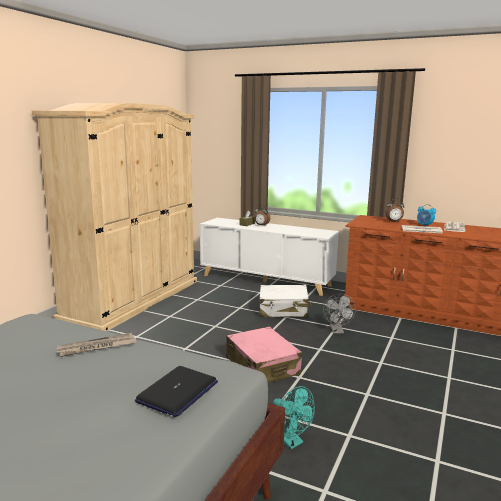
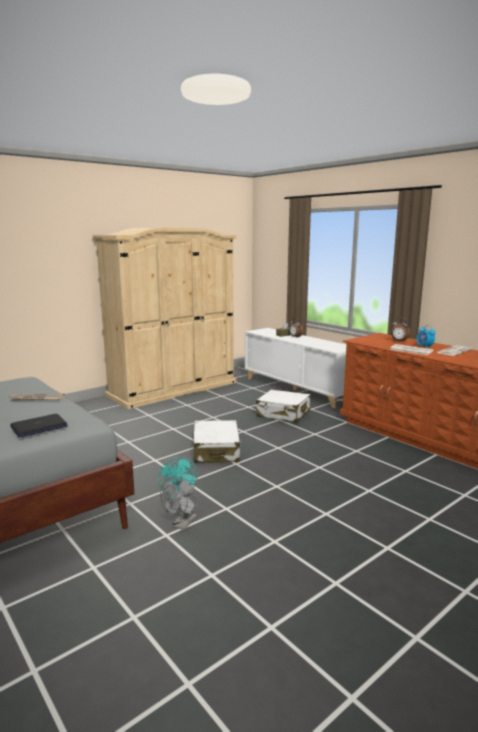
camera: 25 degrees right, 0 degrees up
(262, 366) = (216, 451): pink suitcase -> white suitcase
(337, 331) = (311, 437): grey fan -> grey fan (182, 524)

